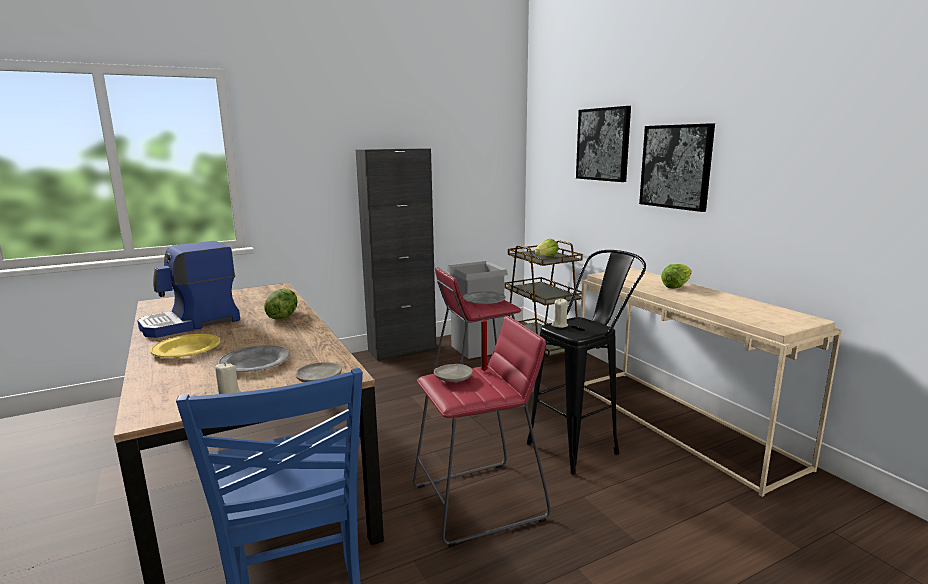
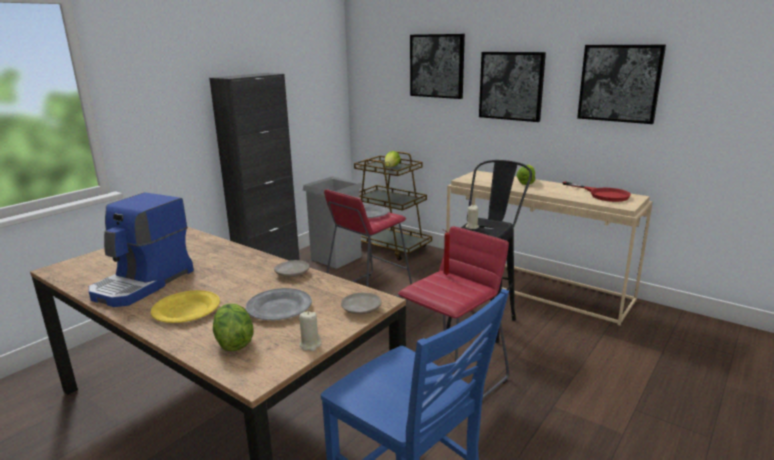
camera: 25 degrees left, 5 degrees up
(283, 316) = (233, 259): lettuce -> lettuce (233, 342)
(453, 378) = (431, 286): beige plate -> beige plate (292, 273)
(763, 311) = (603, 194): none -> red frying pan
(803, 162) = (619, 83): none -> picture

